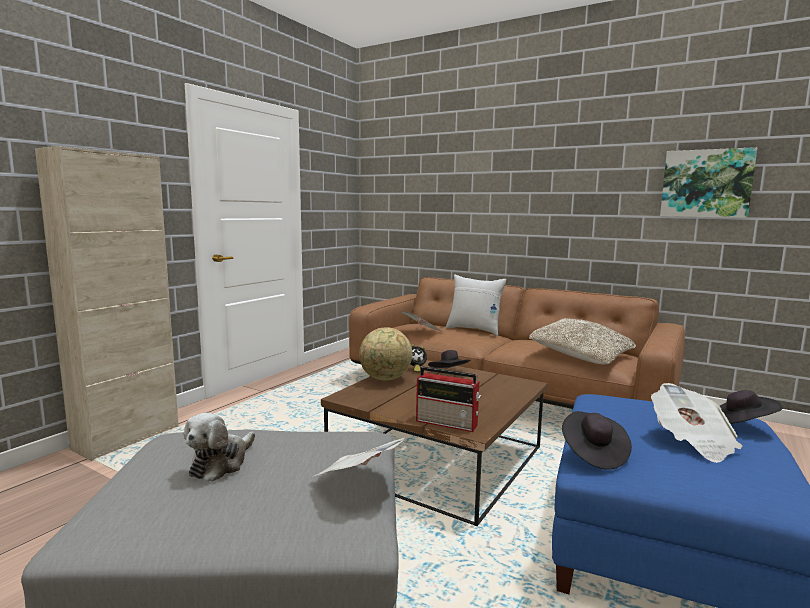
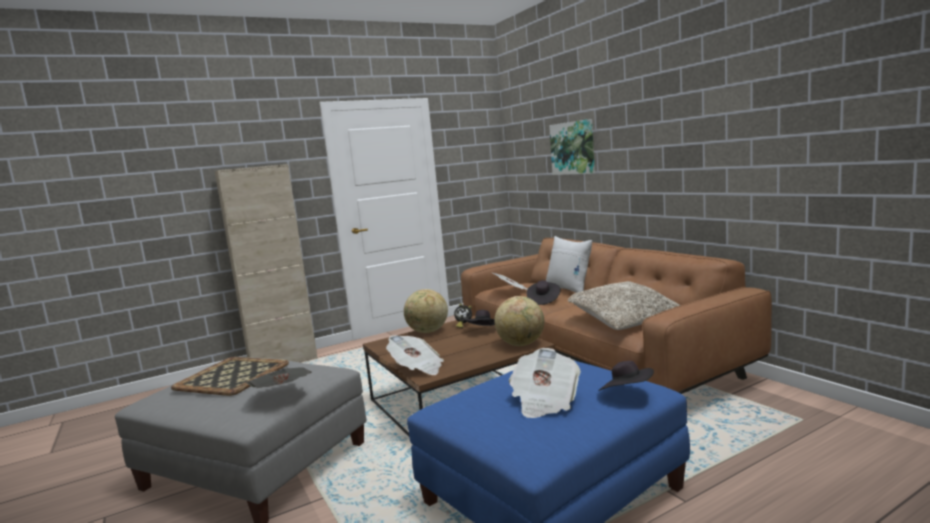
camera: 30 degrees right, 0 degrees up
(221, 463) = (233, 376): plush toy -> tray
(448, 423) = (417, 369): radio -> newspaper
(515, 385) = (521, 344): none -> globe
(593, 454) = (452, 399): black hat -> black hat (543, 300)
(706, 183) = (781, 126): picture -> picture (573, 148)

